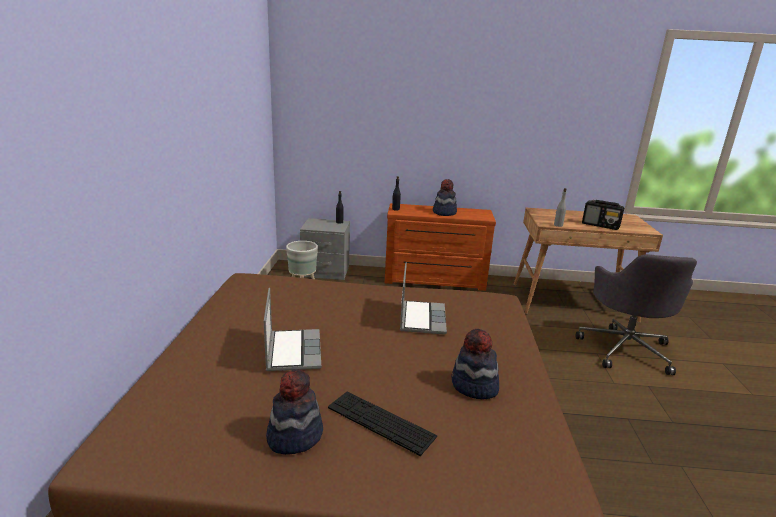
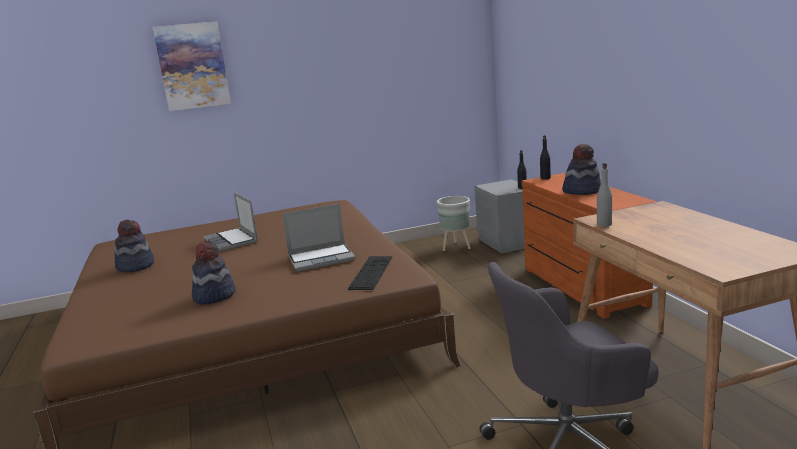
camera: 70 degrees right, 5 degrees down
(113, 119) = (192, 66): none -> picture
(292, 351) = (232, 241): laptop -> laptop turned 90 degrees clockwise
(380, 421) = (153, 280): keyboard -> keyboard (371, 272)
(600, 225) = (668, 242): radio -> none

